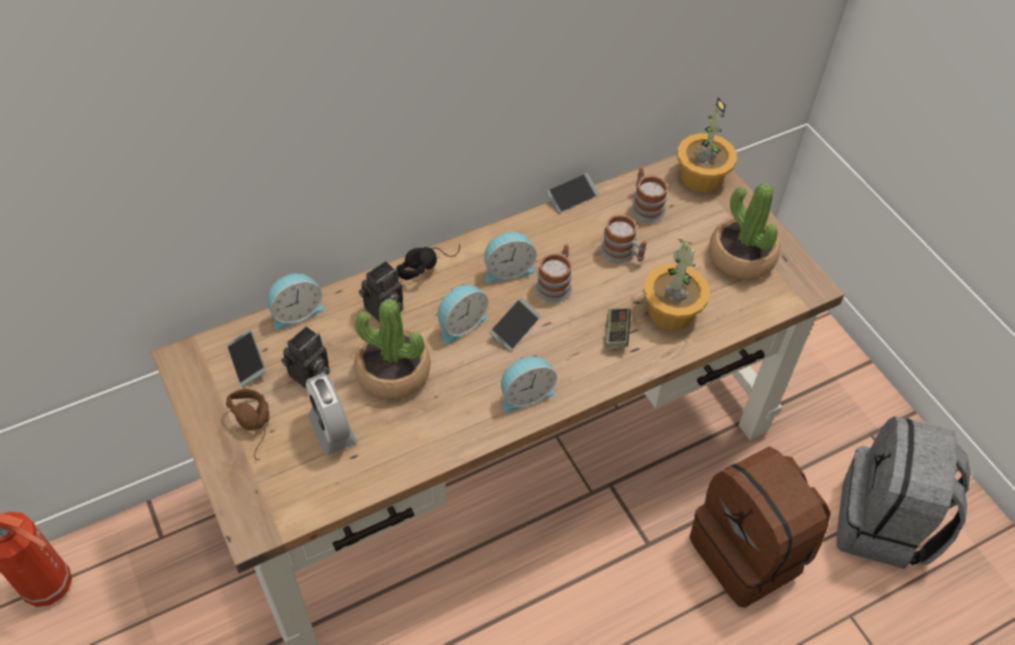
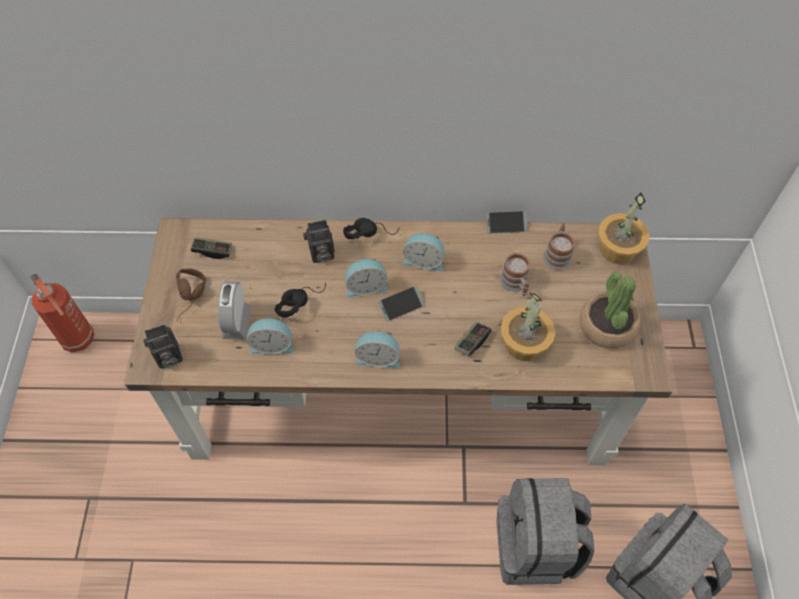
camera: 30 degrees right, 5 degrees up
(247, 361) = (212, 251): phone -> game controller
(296, 312) = (263, 230): alarm clock -> alarm clock (272, 344)
(310, 376) = (245, 279): camera -> camera (167, 358)
(393, 372) = (299, 300): potted plant -> black headphones
(555, 284) = (451, 286): mug -> none
(749, 552) = (535, 547): brown backpack -> grey backpack

